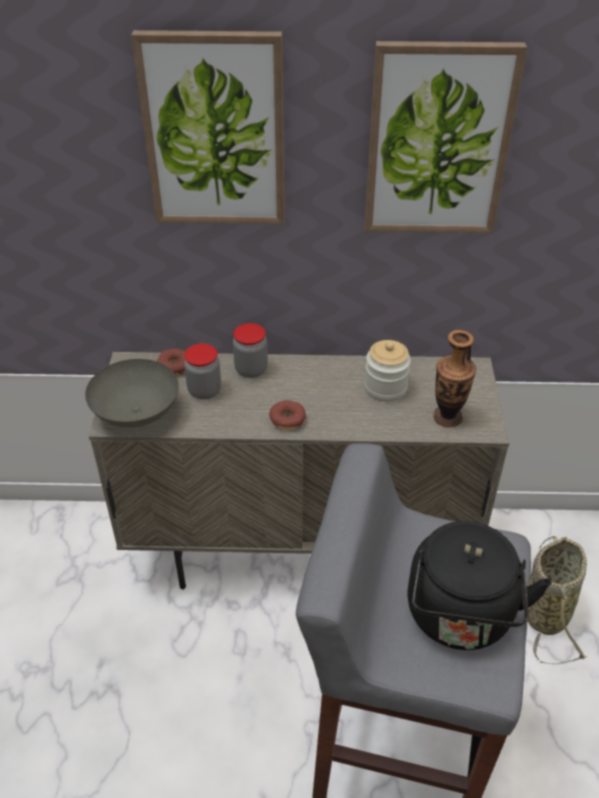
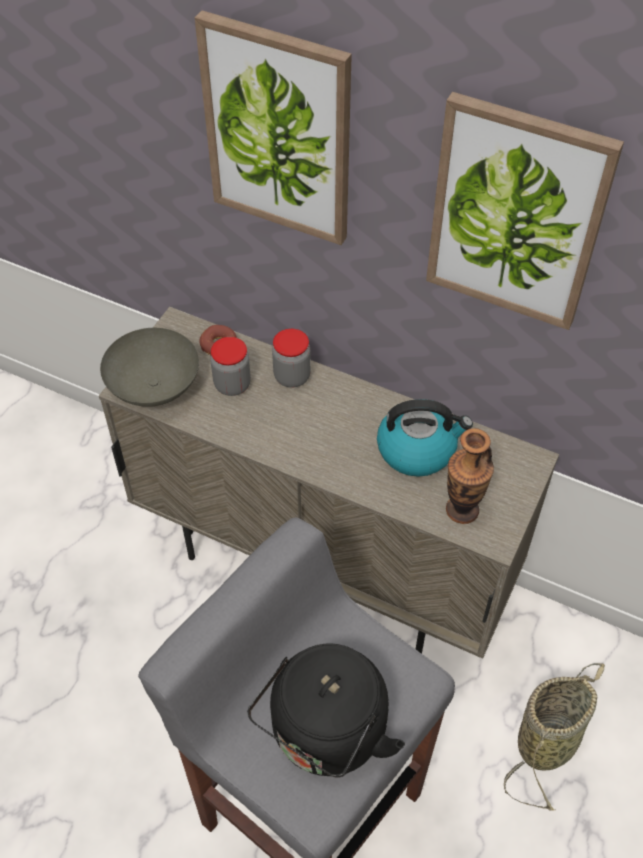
camera: 25 degrees right, 10 degrees up
(287, 419) = (294, 449): donut -> none
(385, 388) = (417, 449): jar -> kettle

